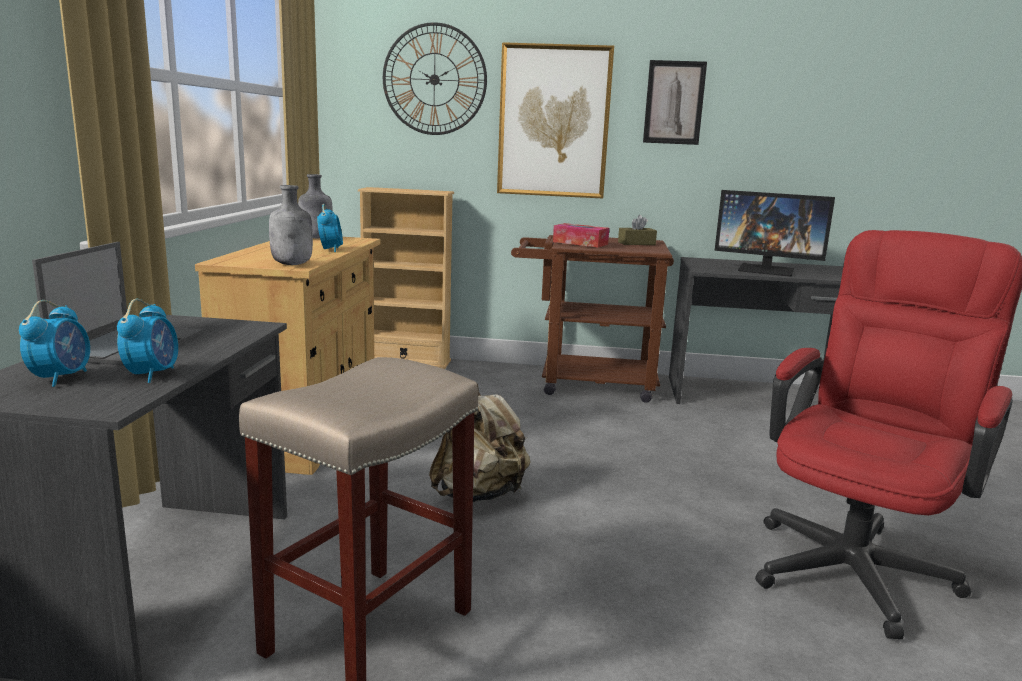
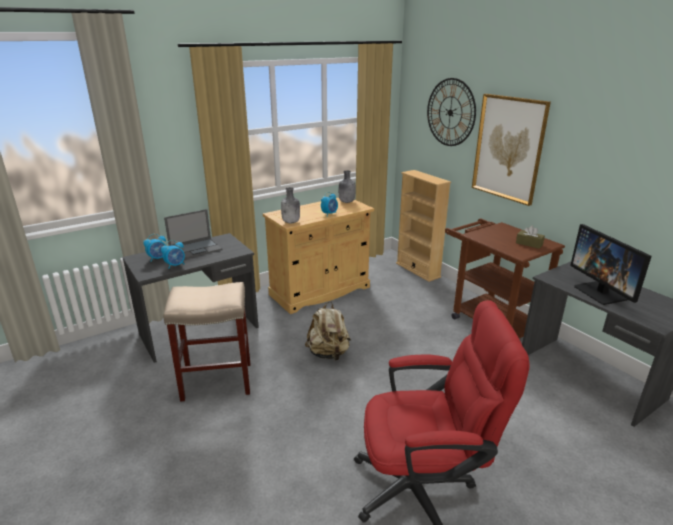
camera: 50 degrees right, 10 degrees up
(580, 243) = (485, 235): tissue box -> none
(674, 102) = (586, 147): picture -> none

